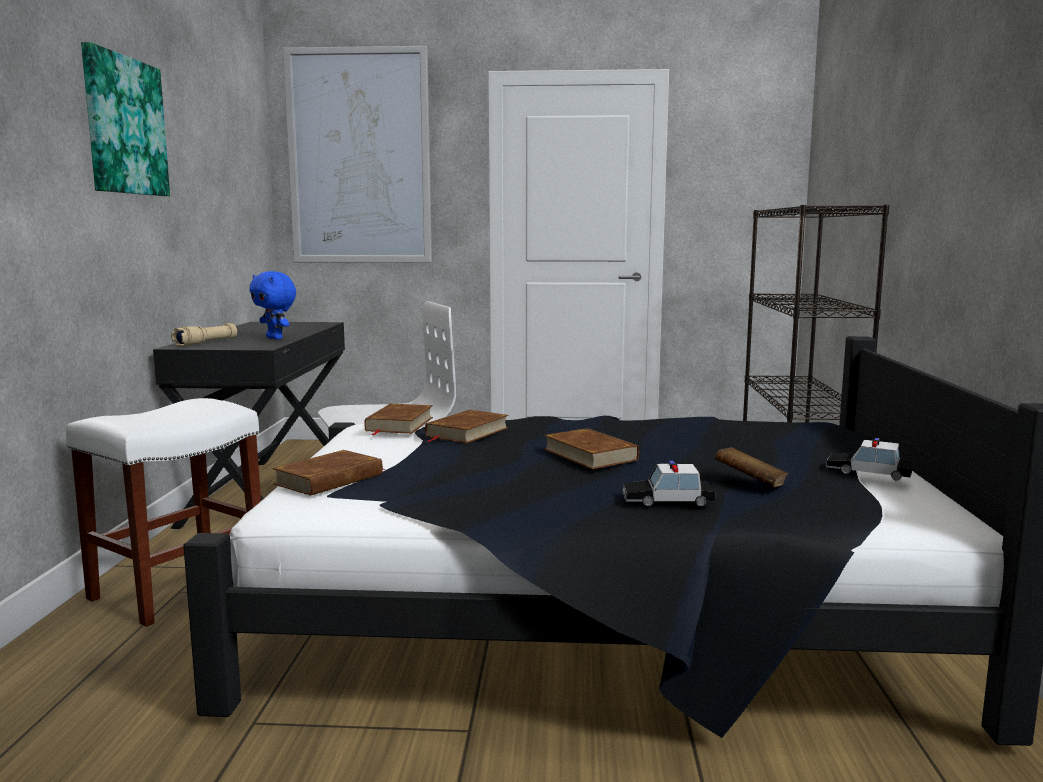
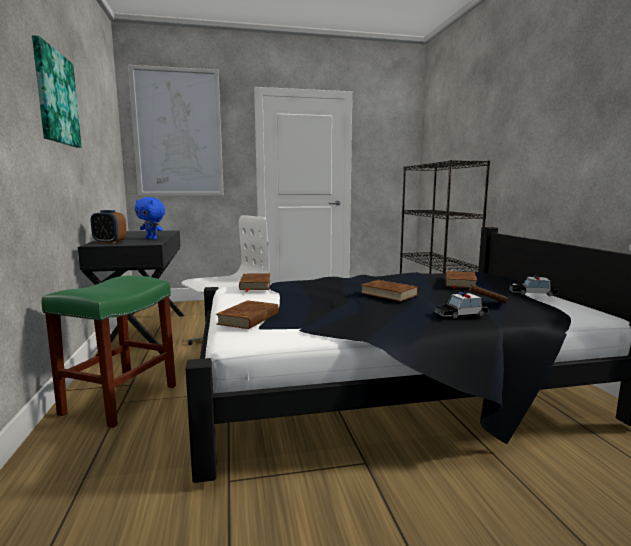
camera: 15 degrees left, 0 degrees up
(180, 587) = (121, 399): white stool -> green stool
(206, 343) = (109, 242): beige flashlight -> alarm clock
(466, 432) = (301, 287): brown book -> brown book (460, 283)

